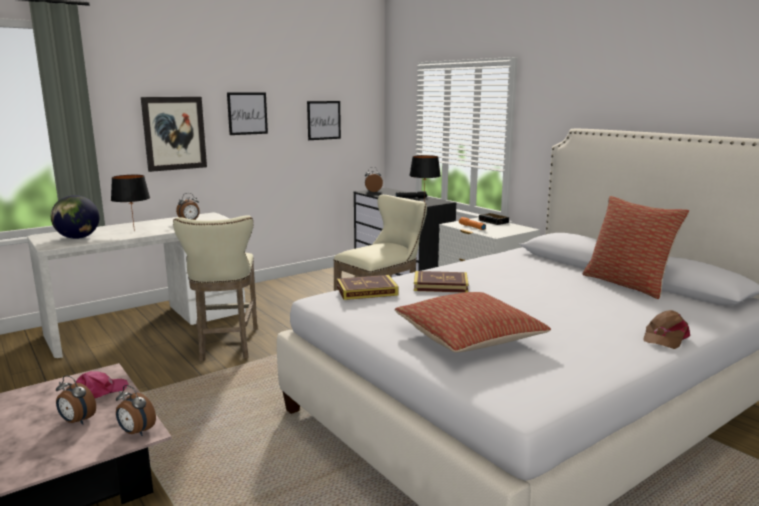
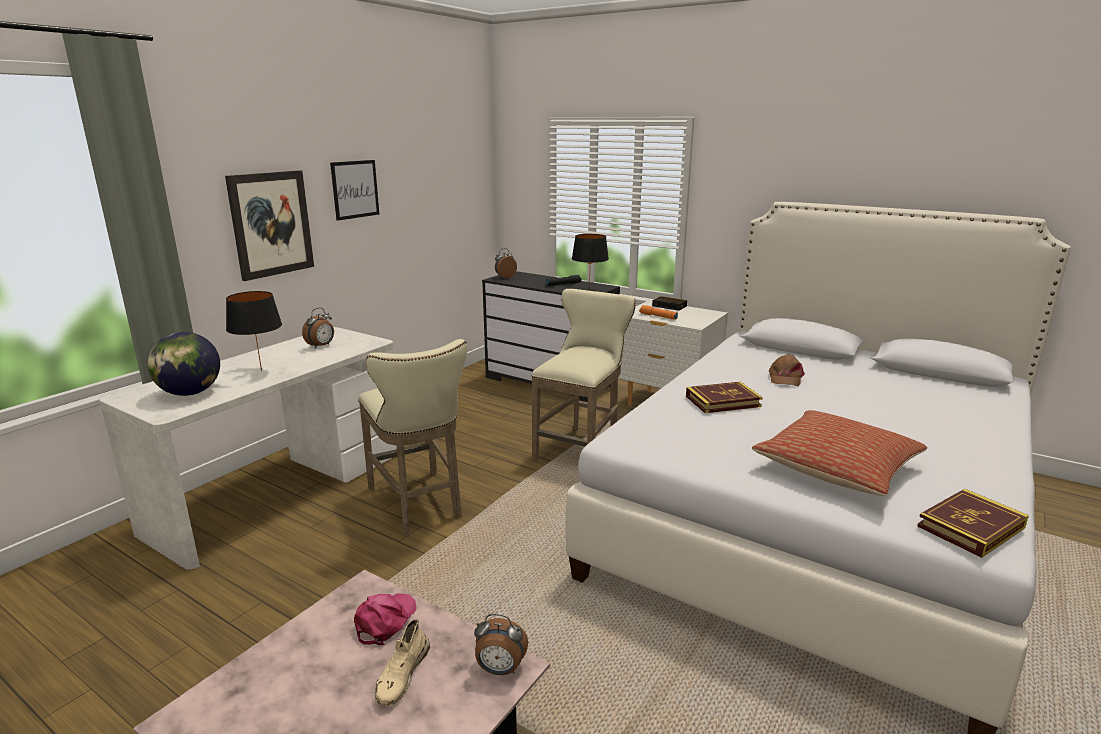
camera: 20 degrees left, 5 degrees up
(76, 421) = (402, 674): alarm clock -> beige shoe
(323, 120) = (437, 192): picture -> none
(367, 291) = (660, 422): book -> book (971, 527)
(627, 284) = (886, 372): pillow -> none
(665, 337) = (995, 434): brown cap -> brown cap (785, 378)

